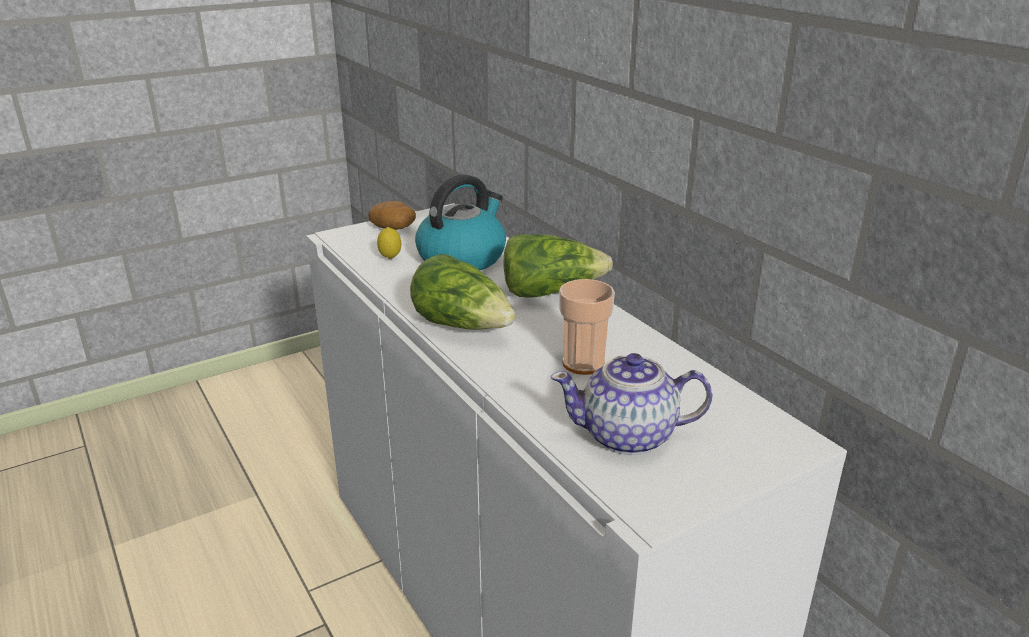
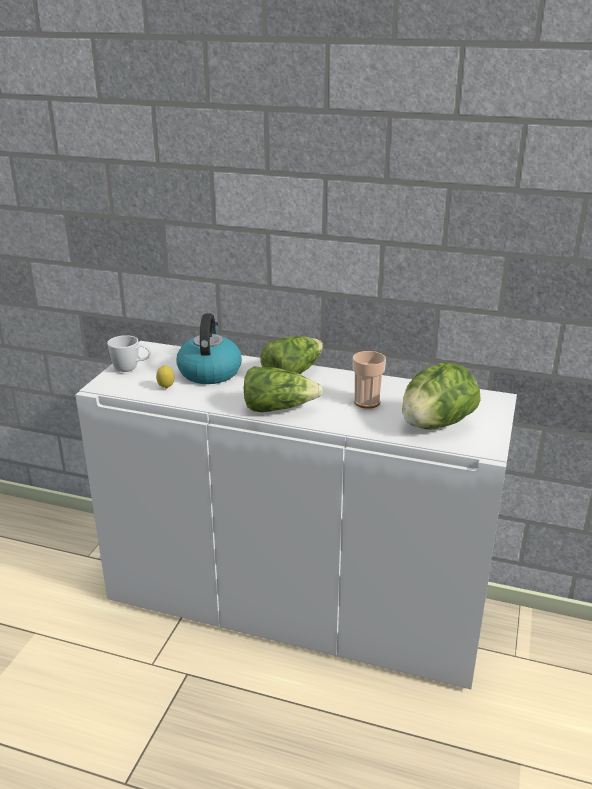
camera: 40 degrees left, 0 degrees up
(394, 228) = (131, 369): potato -> white mug
(629, 436) = (436, 425): teapot -> lettuce

